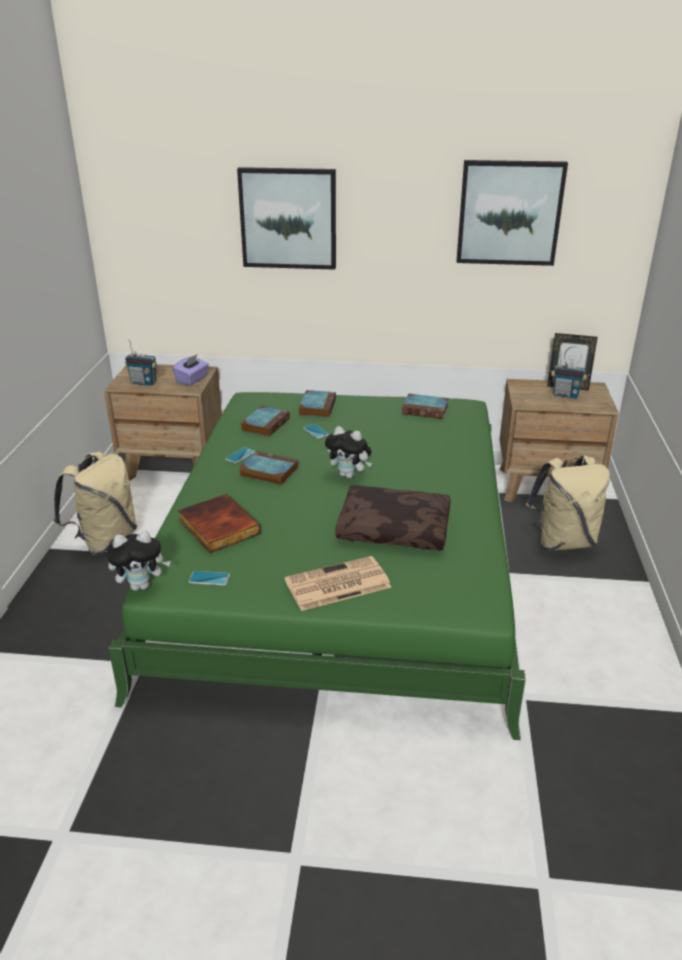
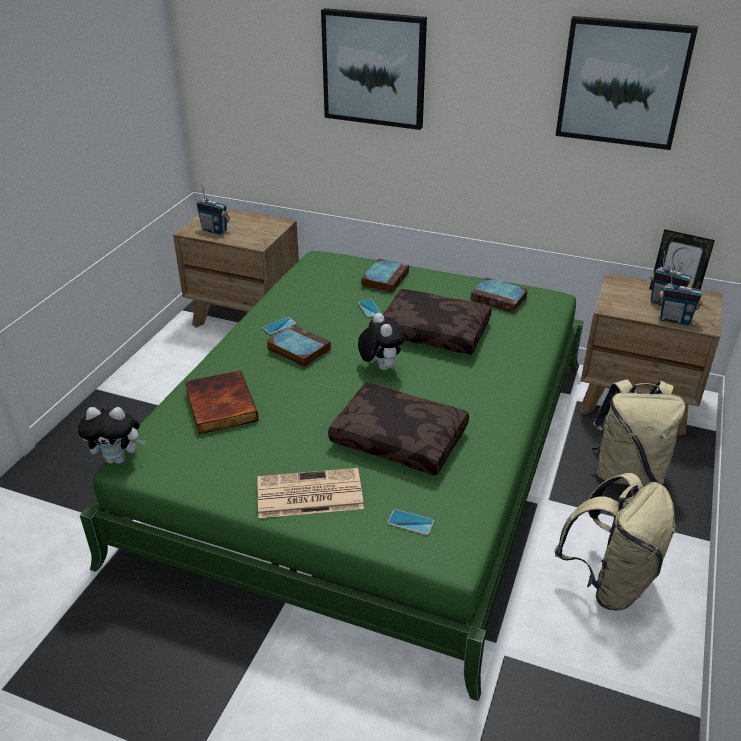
camera: 15 degrees right, 5 degrees up
(105, 540) = (149, 389): beige backpack -> beige backpack (609, 581)
(192, 380) = (263, 233): purple tissue box -> none
(209, 579) = (185, 463): phone -> phone (410, 522)
(265, 424) = (322, 292): book -> none
(349, 475) = (380, 366): plush toy -> plush toy turned 150 degrees counterclockwise
(383, 442) = (435, 331): none -> brown pillow
(578, 406) = (674, 320): none -> radio

